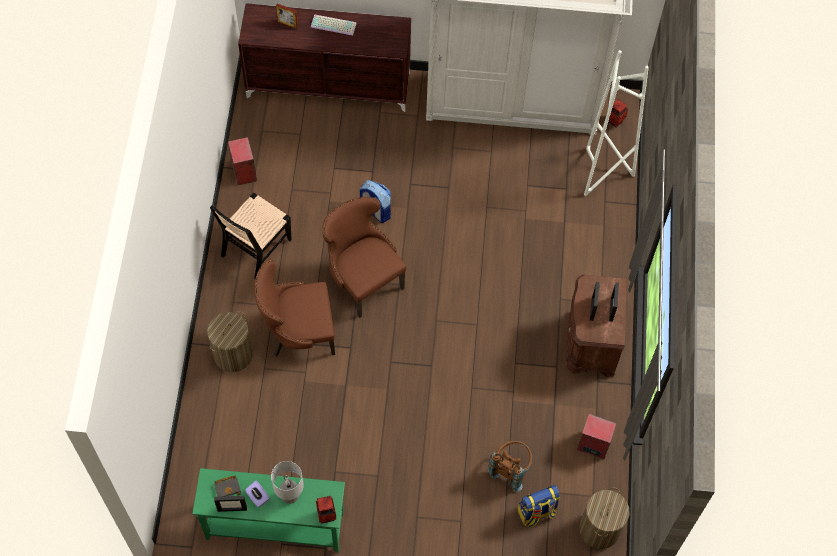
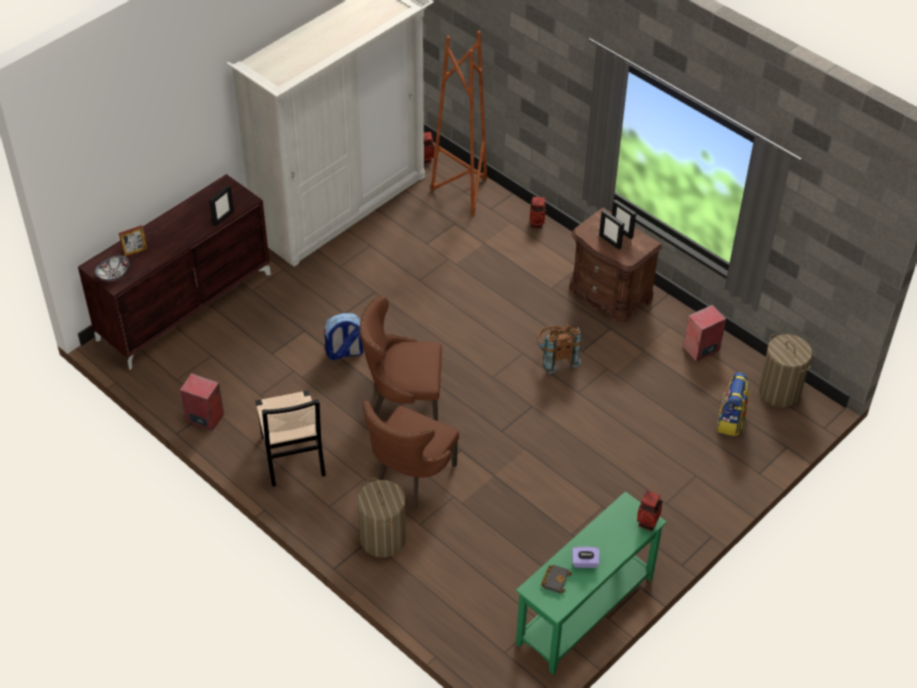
camera: 50 degrees left, 15 degrees down
(232, 508) = (579, 589): picture frame -> picture frame (223, 217)
(255, 29) = (113, 275): none -> bowl
(290, 496) = (605, 538): grey table lamp -> none
(334, 24) = (173, 223): keyboard -> none
(510, 469) = (676, 413): brown backpack -> brown backpack (555, 358)
(602, 173) = (464, 195): white clothes rack -> brown clothes rack
(619, 243) = (536, 224): none -> vase

